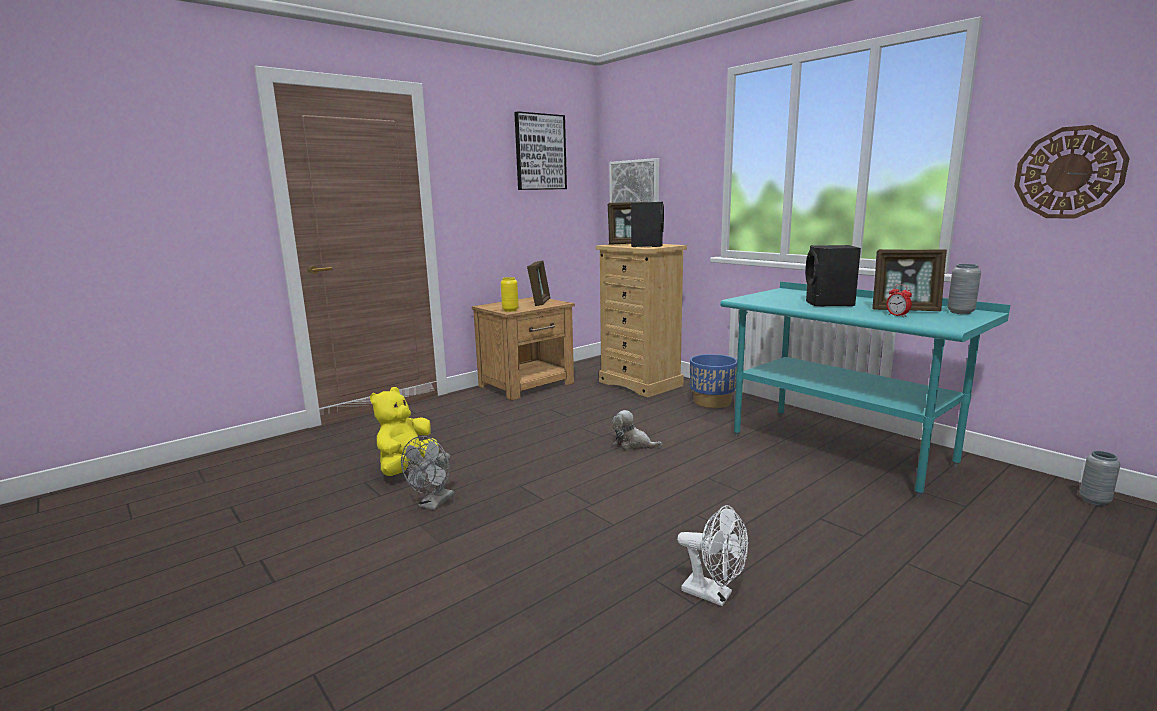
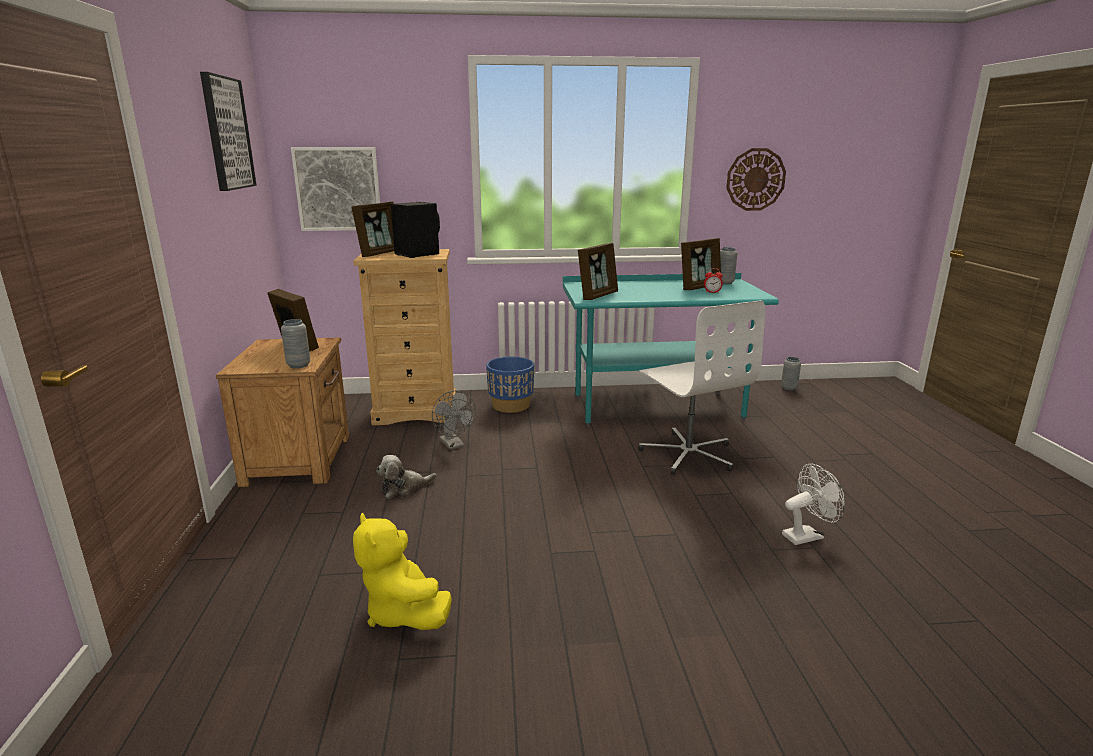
camera: 55 degrees left, 5 degrees up
(433, 504) = (527, 620): grey fan -> grey fan (454, 445)
(510, 310) = (298, 365): yellow vase -> grey vase
(633, 445) = (543, 468): plush toy -> plush toy (404, 488)
(762, 299) = (598, 295): none -> picture frame
(773, 490) = (688, 454): none -> white office chair
(829, 303) = (647, 290): black speaker -> none

